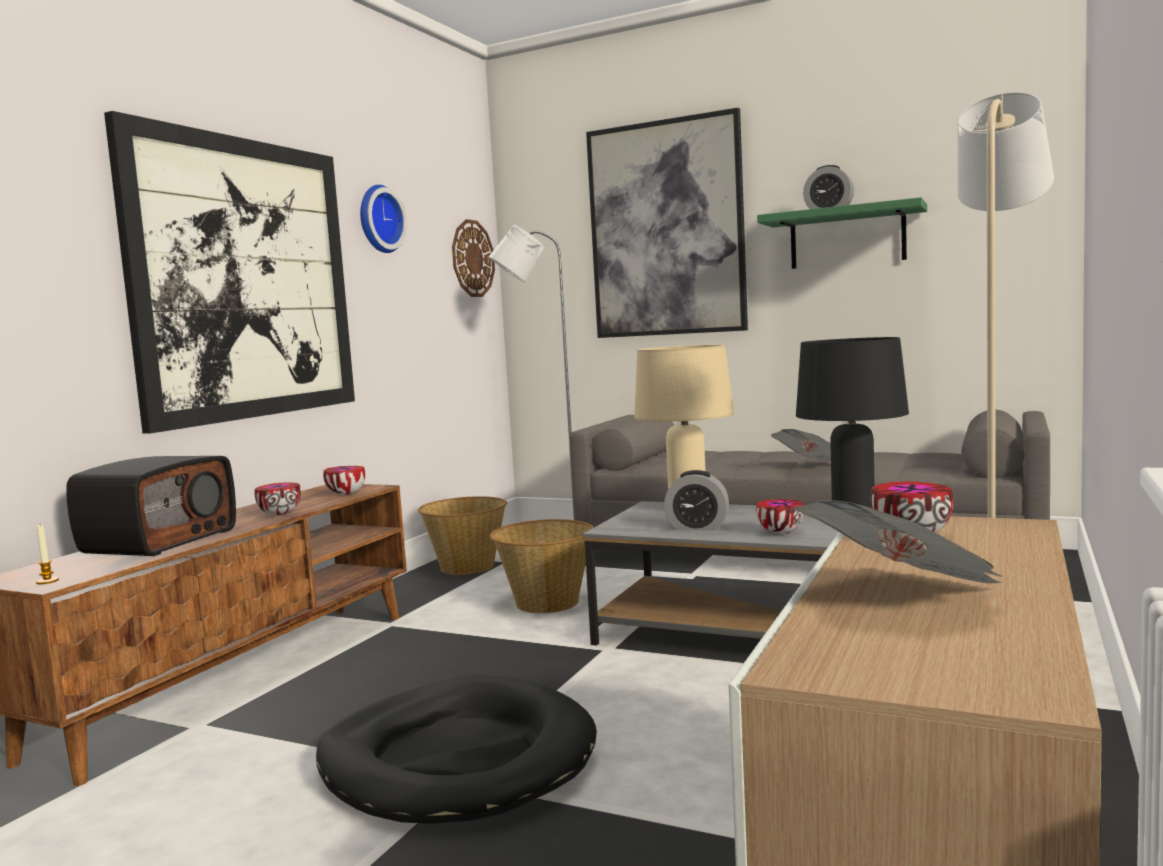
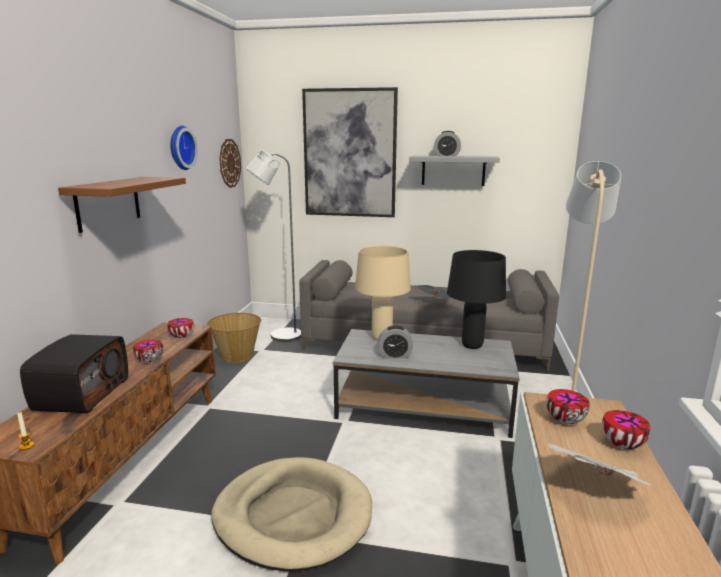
camera: 15 degrees left, 10 degrees up
(245, 279) = (108, 203): picture -> brown shelf
(457, 759) = (293, 516): black dog bed -> beige dog bed
(546, 602) = (296, 385): basket -> none
(779, 532) = (440, 360): bowl -> bowl (621, 444)
(847, 238) = (453, 170): green shelf -> grey shelf

